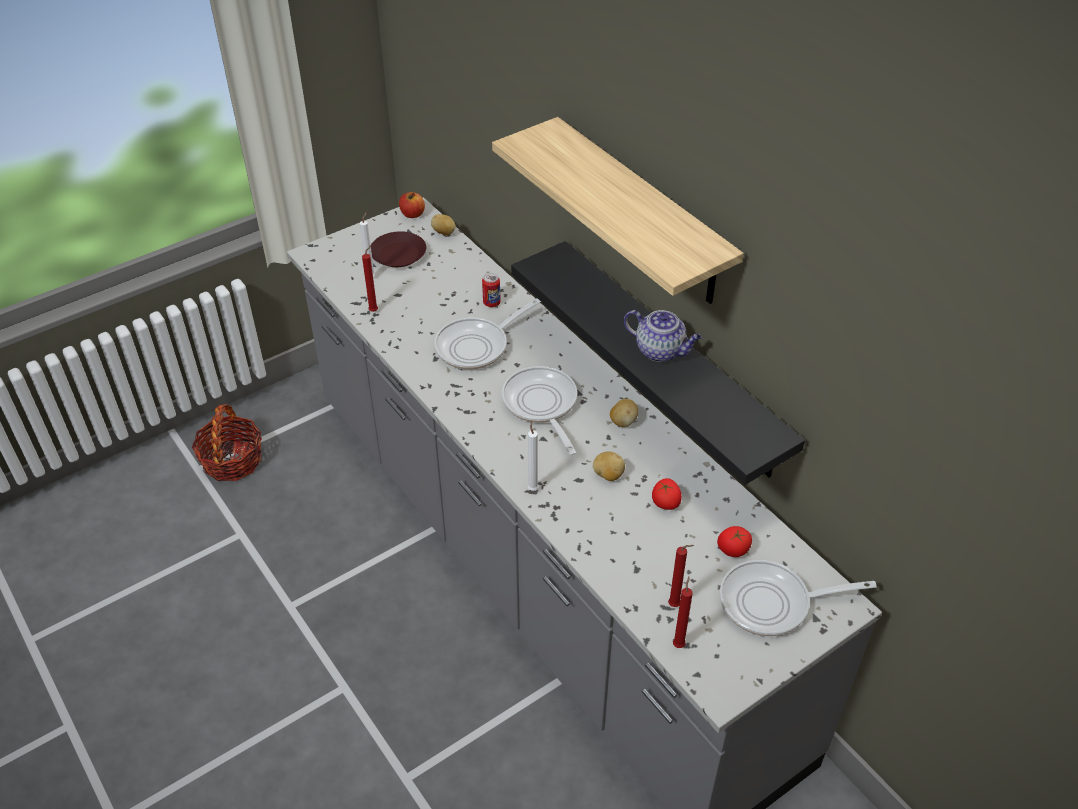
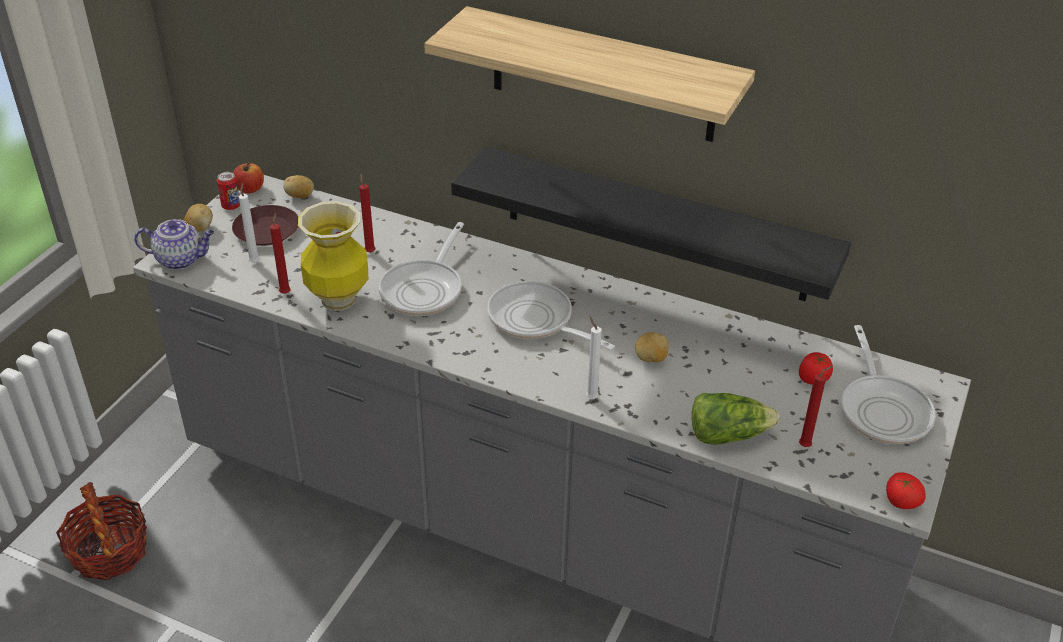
camera: 30 degrees left, 5 degrees down
(407, 331) = (338, 300): none -> vase
(491, 303) = (406, 245): can -> can (231, 206)
(617, 566) = (727, 434): none -> lettuce
(623, 421) = (624, 307): potato -> potato (200, 228)
(661, 351) = (663, 211): teapot -> teapot (181, 259)
(665, 503) = (722, 362): tomato -> tomato (901, 502)
(679, 643) = (837, 477): red candle -> red candle (369, 251)
(772, 603) = (883, 409): frying pan -> frying pan turned 60 degrees counterclockwise

